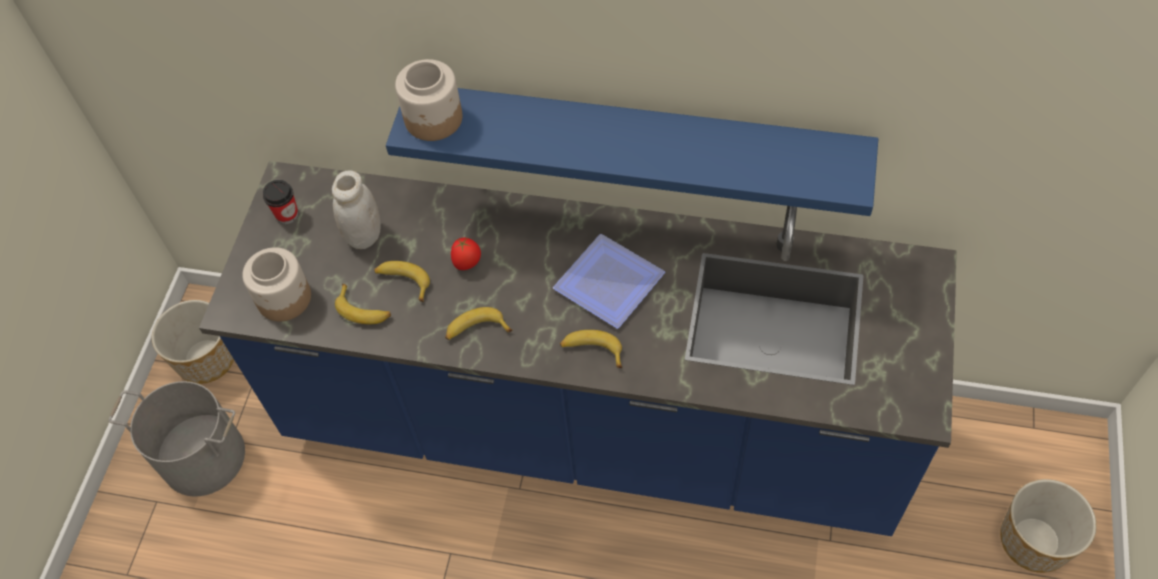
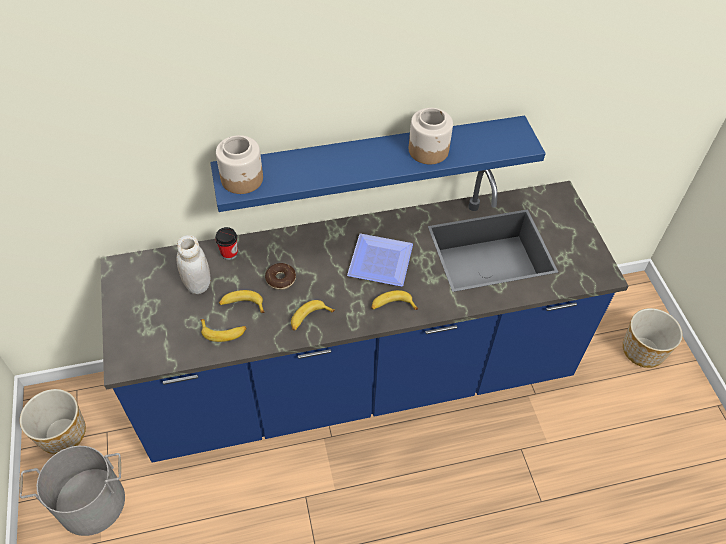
camera: 30 degrees left, 5 degrees down
(285, 298) = (160, 343): jar -> jar (428, 150)
(287, 214) = (133, 288): cup -> cup (229, 253)
(467, 263) = (280, 279): tomato -> donut

